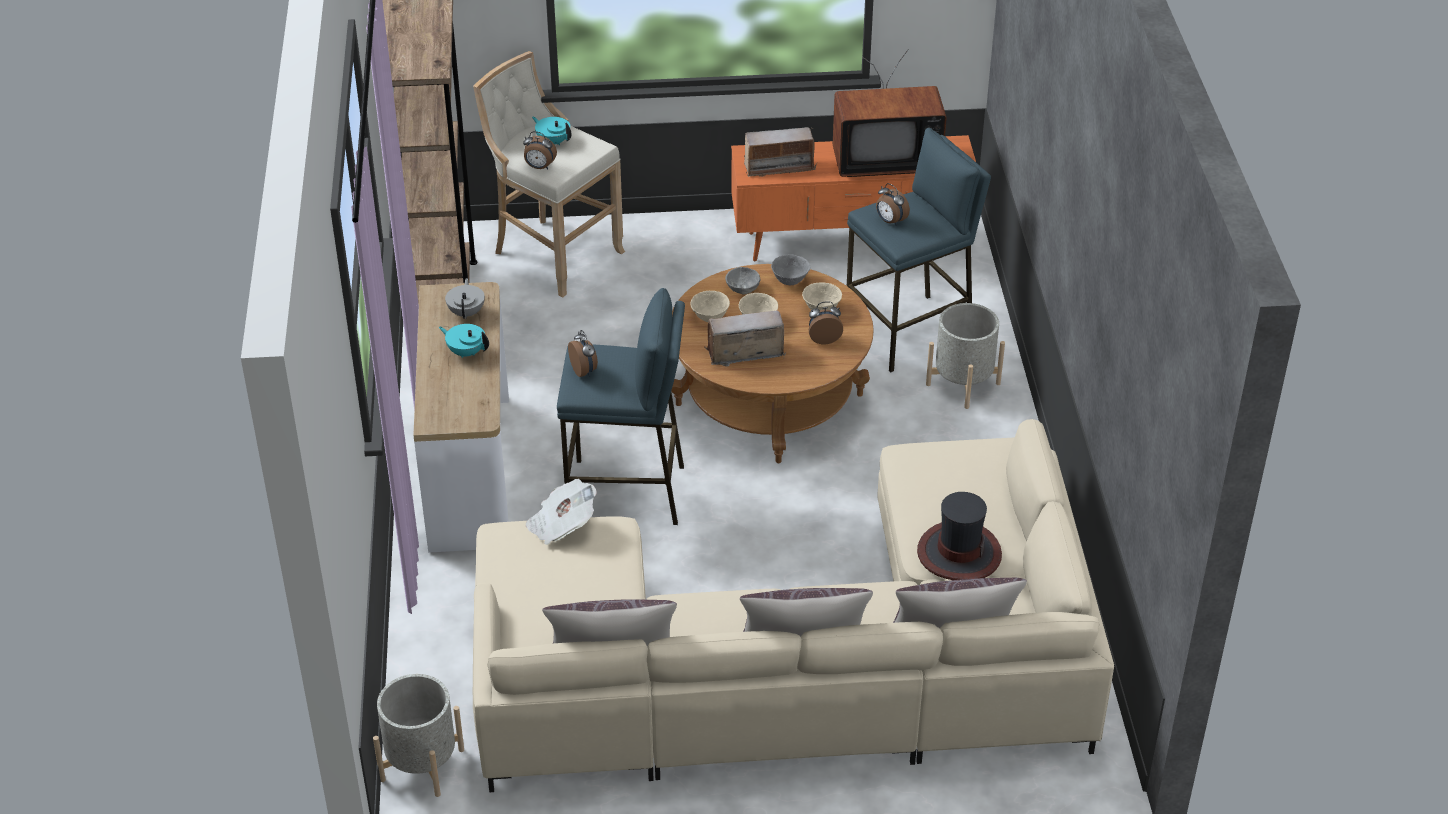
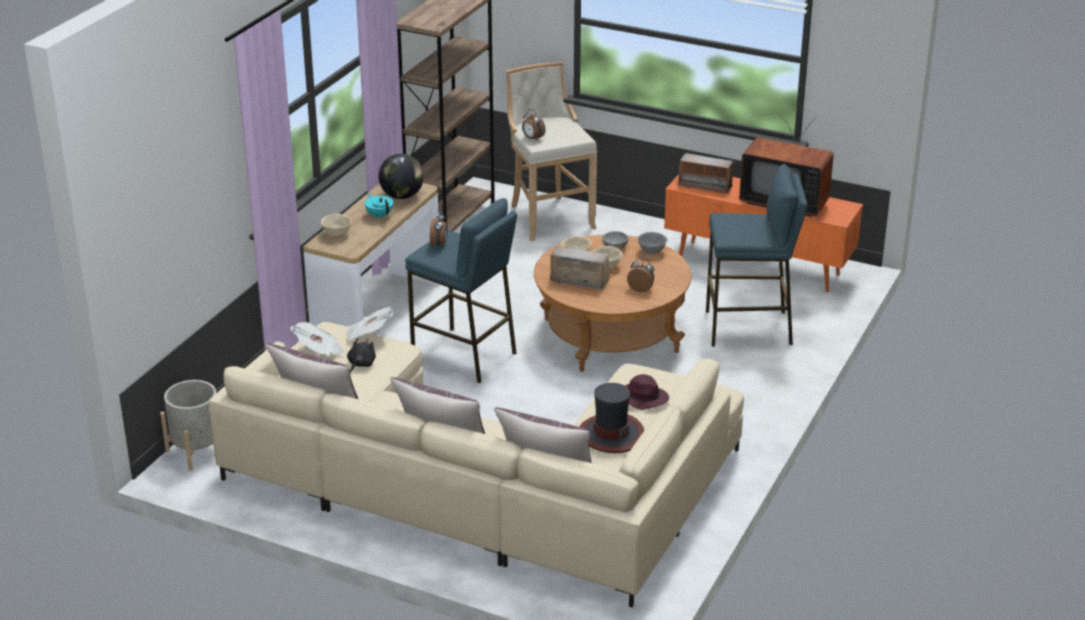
camera: 30 degrees right, 10 degrees down
(467, 312) = (402, 196): grey teapot -> globe
(524, 573) = (320, 351): none -> newspaper
(553, 141) = (556, 128): turquoise teapot -> none
(591, 572) = (360, 364): none -> black plush toy
(821, 309) = (657, 273): beige bowl -> beige bowl (337, 234)
(890, 221) = (732, 224): alarm clock -> none
(949, 490) = (642, 398): none -> purple hat
(963, 384) = (757, 368): grey planter -> none

